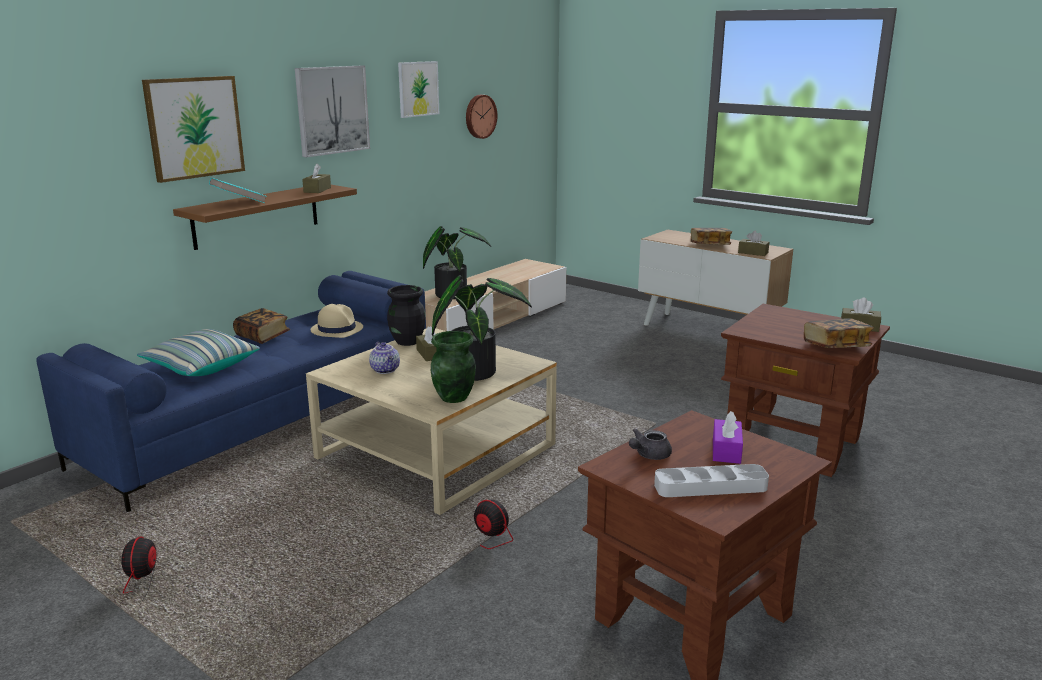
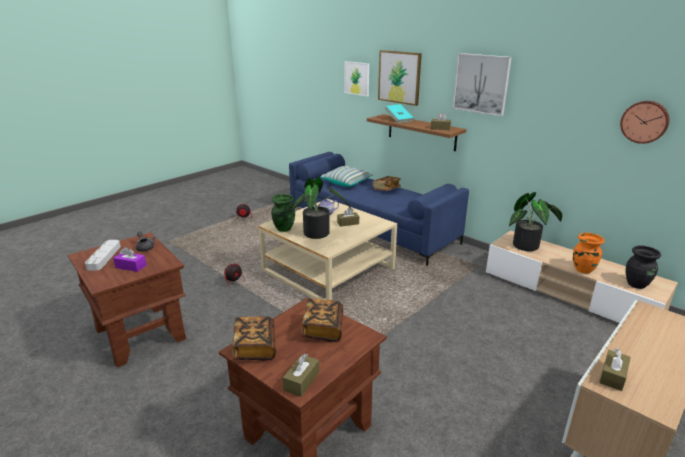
camera: 95 degrees right, 5 degrees up
(336, 329) = (398, 203): beige hat -> none
(407, 341) = (369, 217): black vase -> black vase (637, 284)
(418, 89) = (566, 82): picture -> picture (357, 78)
(507, 281) = (582, 269): none -> orange vase
(710, 245) = (634, 345): book -> book (323, 329)

